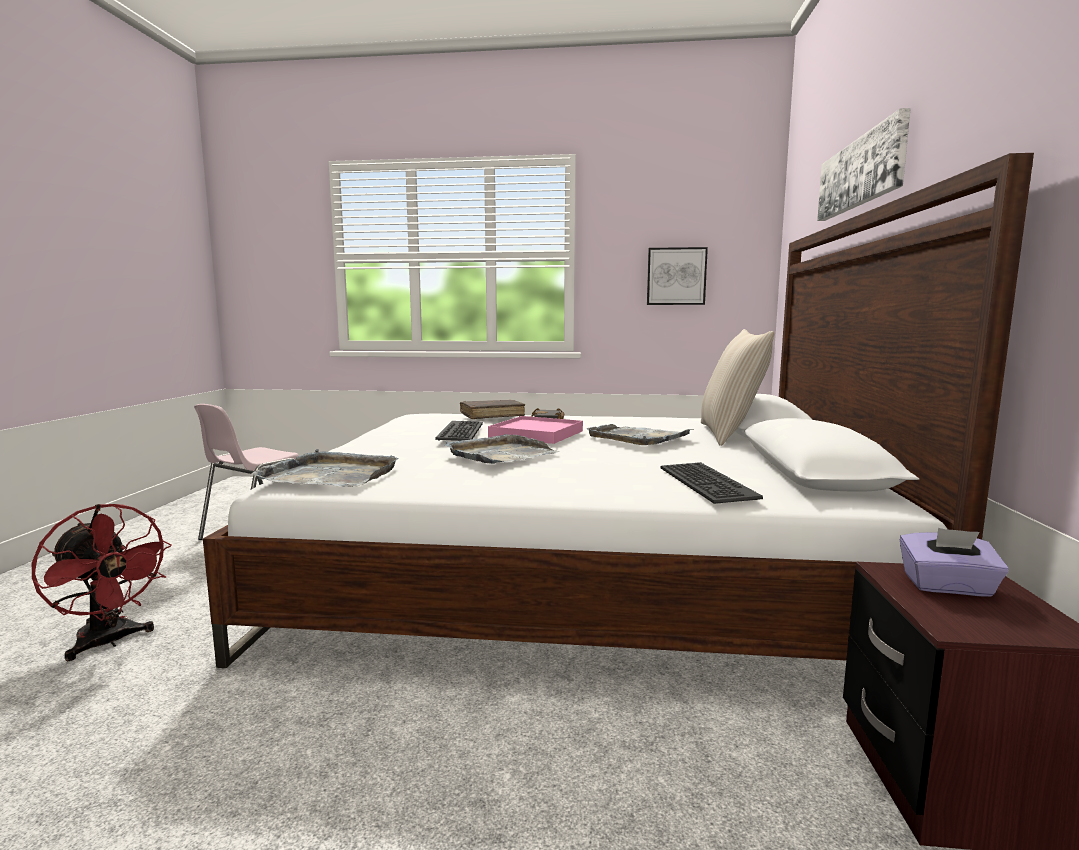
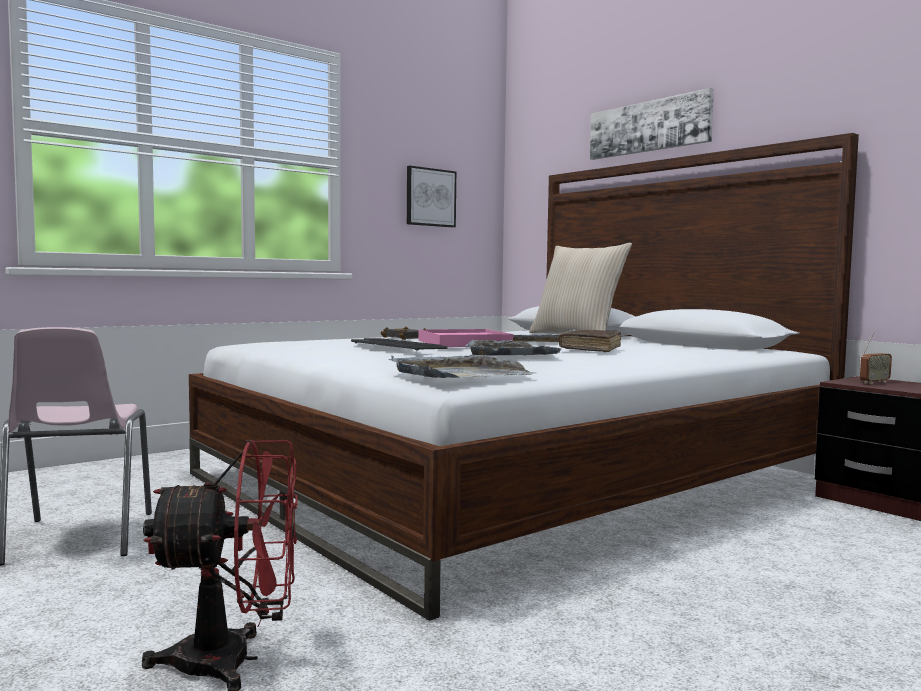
camera: 45 degrees left, 5 degrees down
(492, 415) = (351, 337): brown book -> brown book (590, 349)
(705, 483) = (697, 352): keyboard -> none
(948, 587) = (874, 382): purple tissue box -> radio

